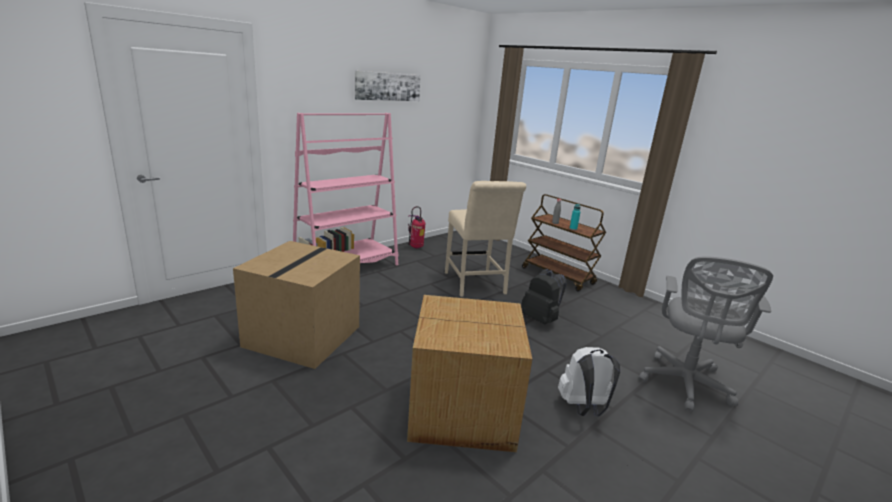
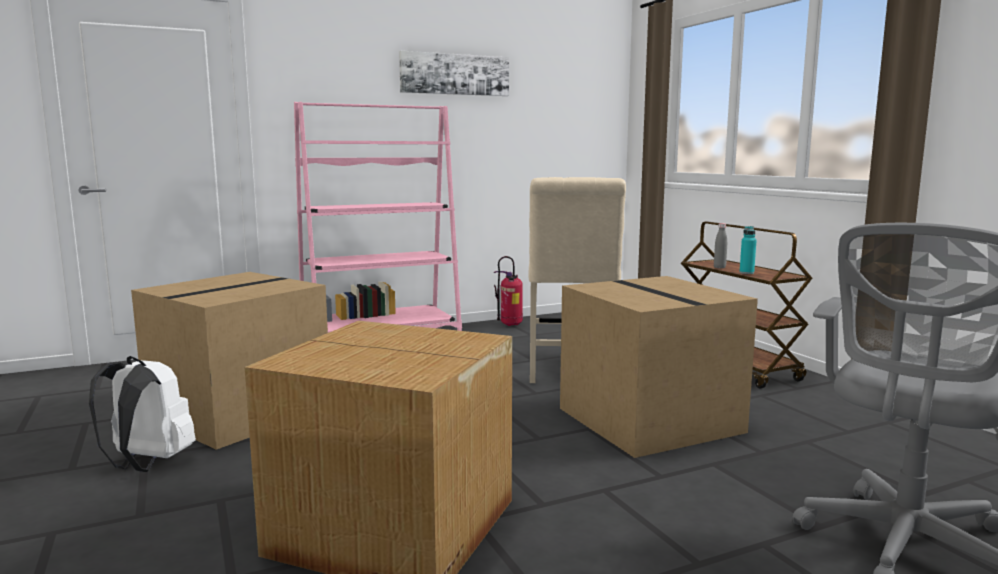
camera: 20 degrees right, 10 degrees down
(540, 319) = (652, 420): black backpack -> cardboard box
(583, 407) = (634, 553): white backpack -> white backpack (147, 463)

